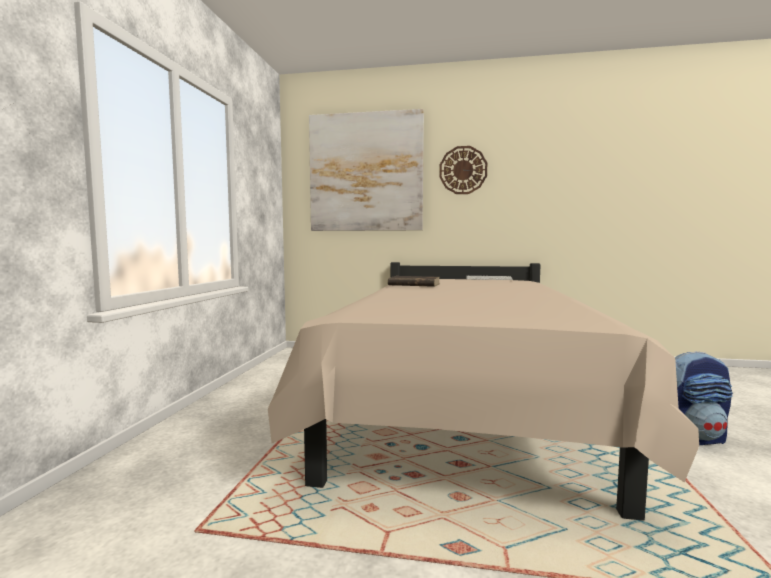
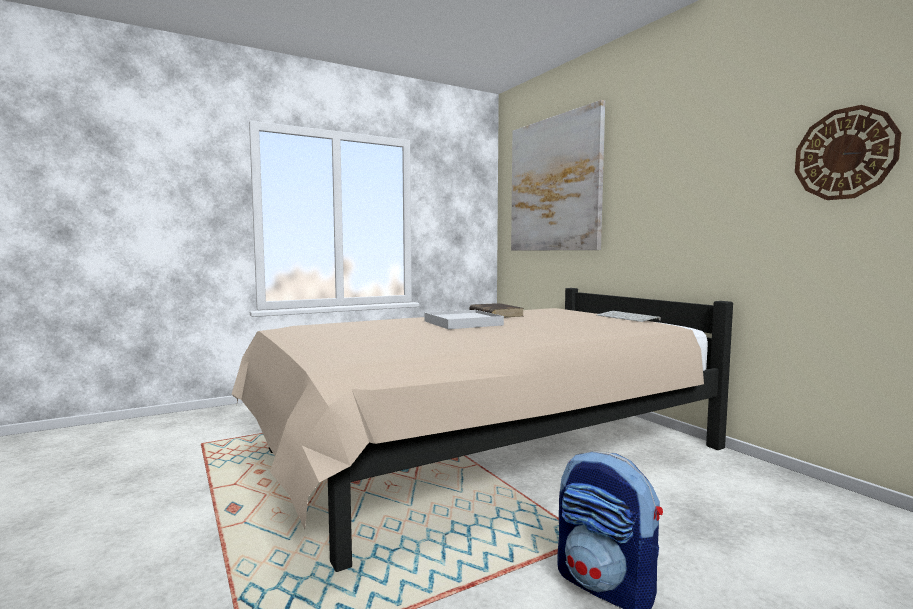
camera: 50 degrees right, 0 degrees up
(452, 291) = (463, 323): none -> white tray
(463, 170) = (643, 170): wall clock -> wall clock (844, 154)

